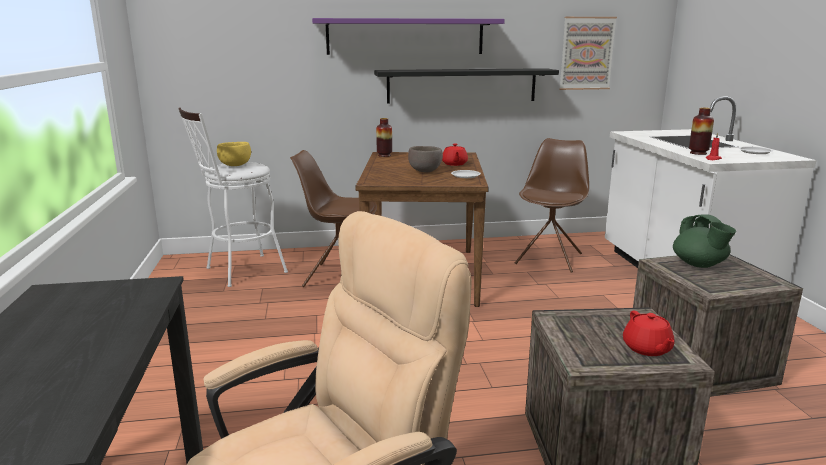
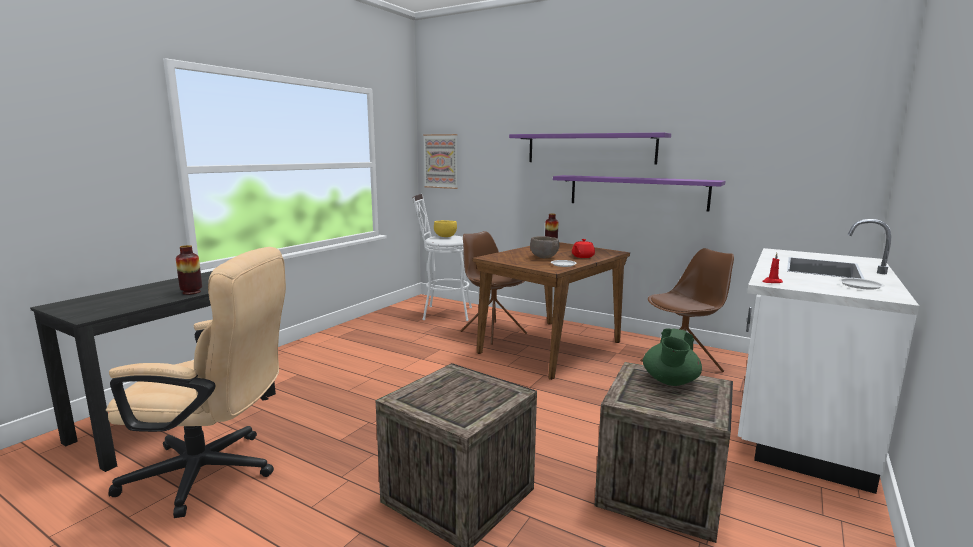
camera: 40 degrees right, 5 degrees down
(462, 85) = (637, 192): black shelf -> purple shelf
(586, 53) = (773, 167): picture -> picture (441, 161)
(647, 349) = (459, 409): red teapot -> none
(698, 153) = (778, 275): vase -> vase (191, 292)

